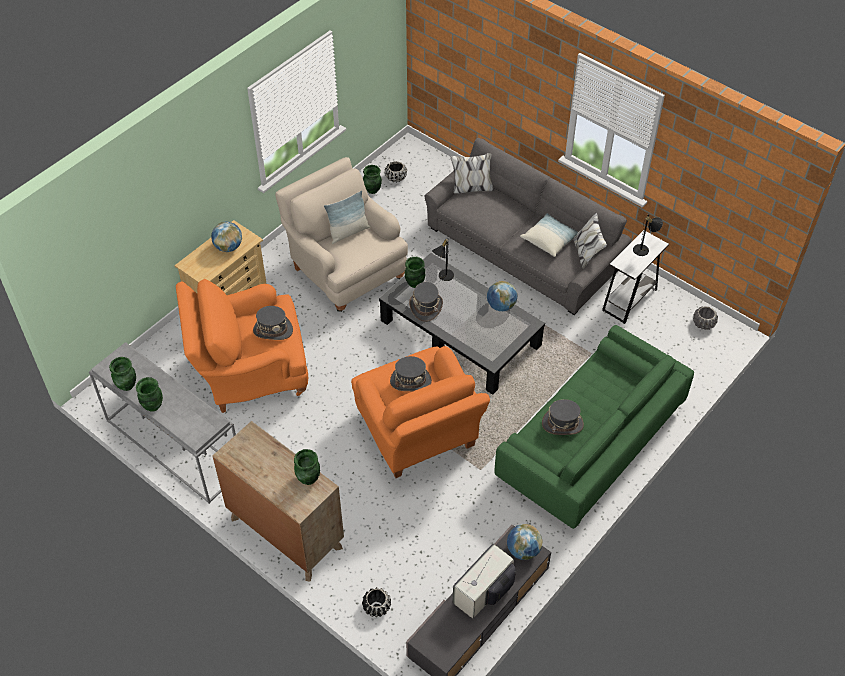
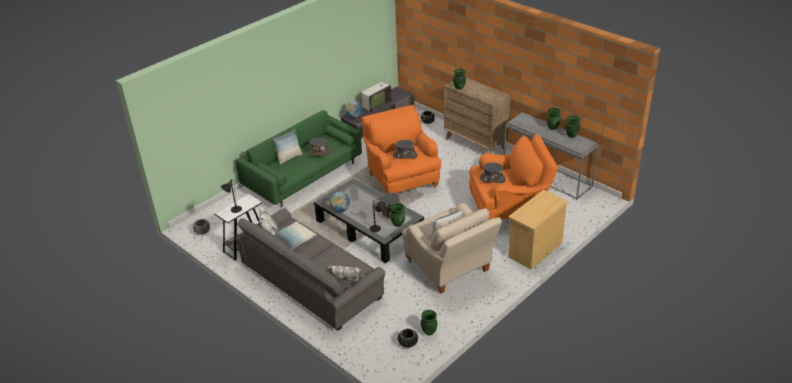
camera: 175 degrees left, 15 degrees down
(228, 247) = (532, 211): globe -> none
(612, 411) = (289, 158): none -> pillow

